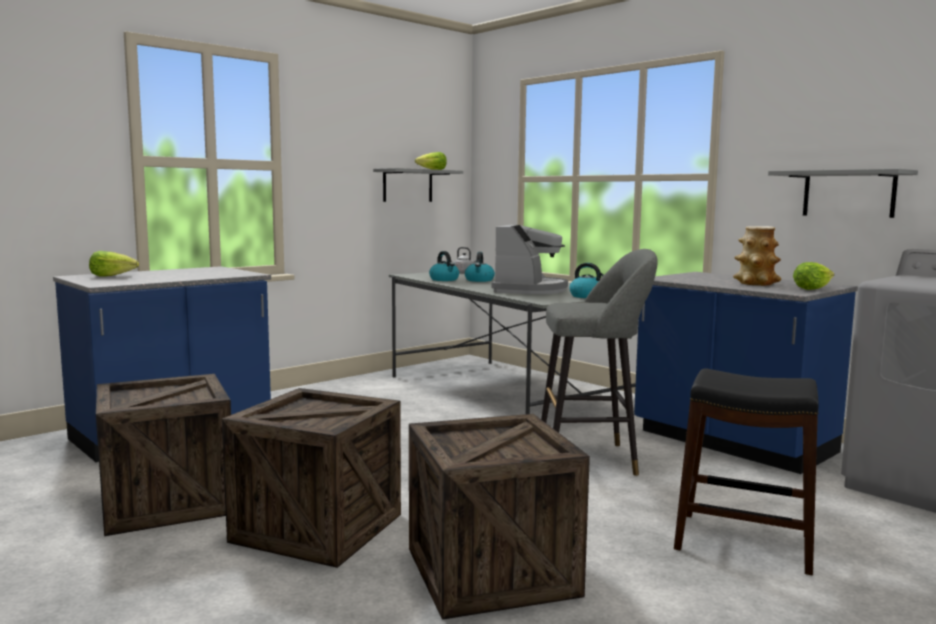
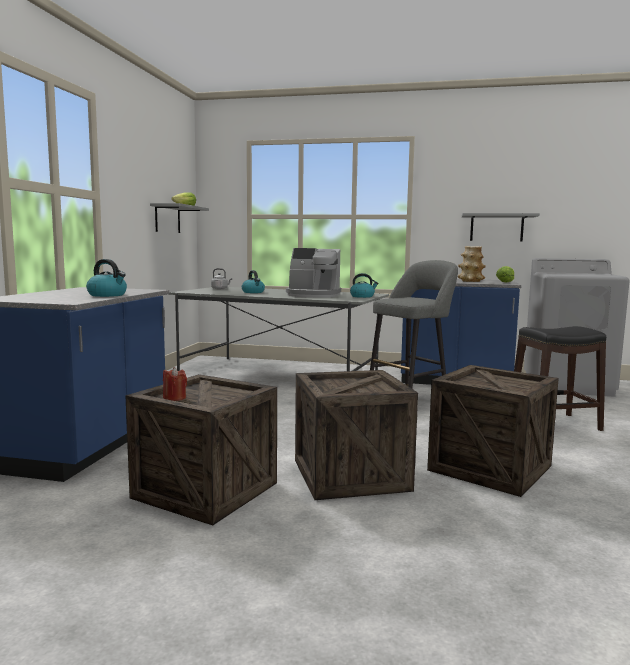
camera: 35 degrees left, 0 degrees up
(113, 276) = (34, 297): lettuce -> none
(133, 394) = (174, 398): none -> red candle
(444, 279) = (228, 293): kettle -> kettle (108, 295)
(529, 290) = (313, 295): coffee machine -> coffee machine turned 120 degrees clockwise

